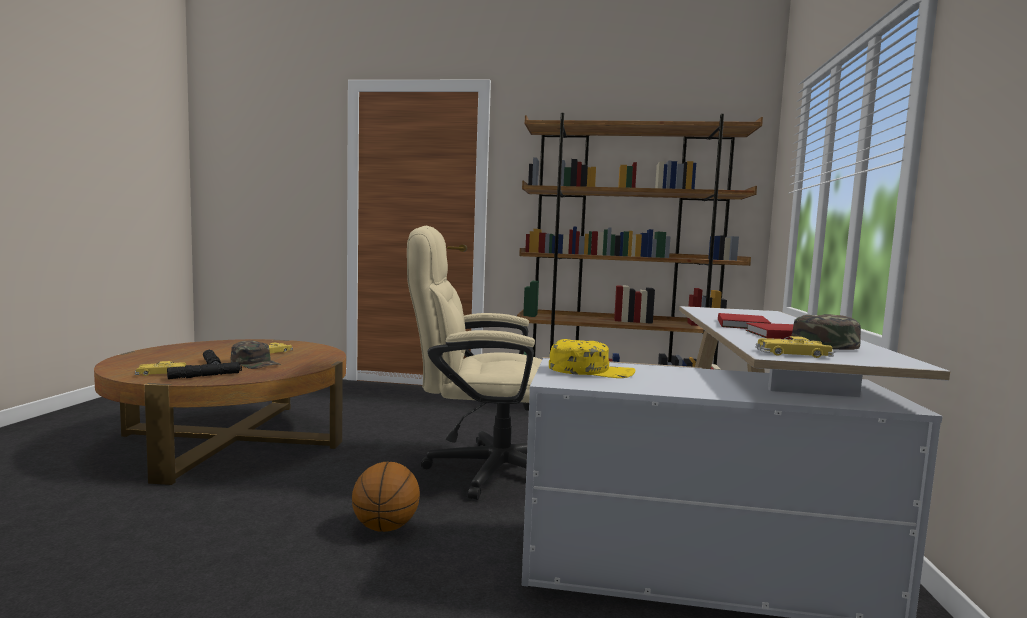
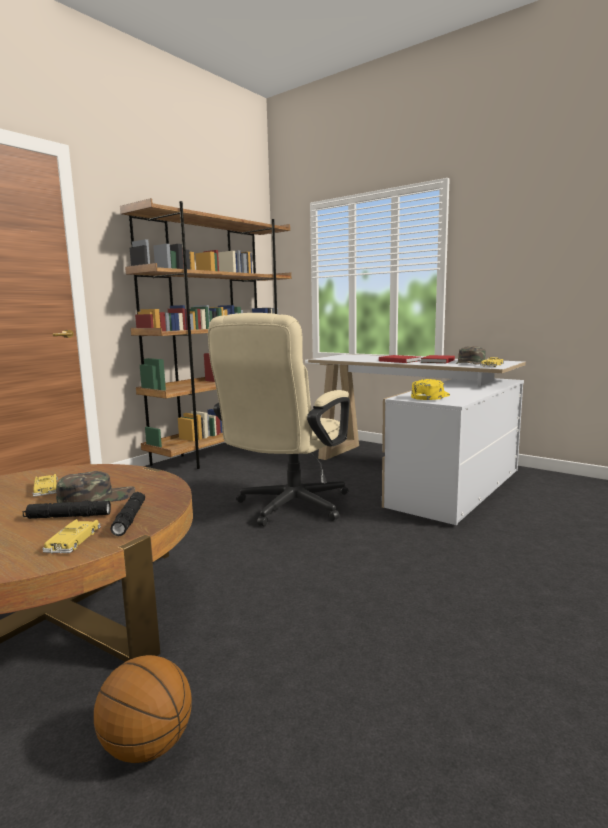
camera: 60 degrees left, 5 degrees up
(385, 527) = (354, 553): basketball -> basketball (148, 746)

